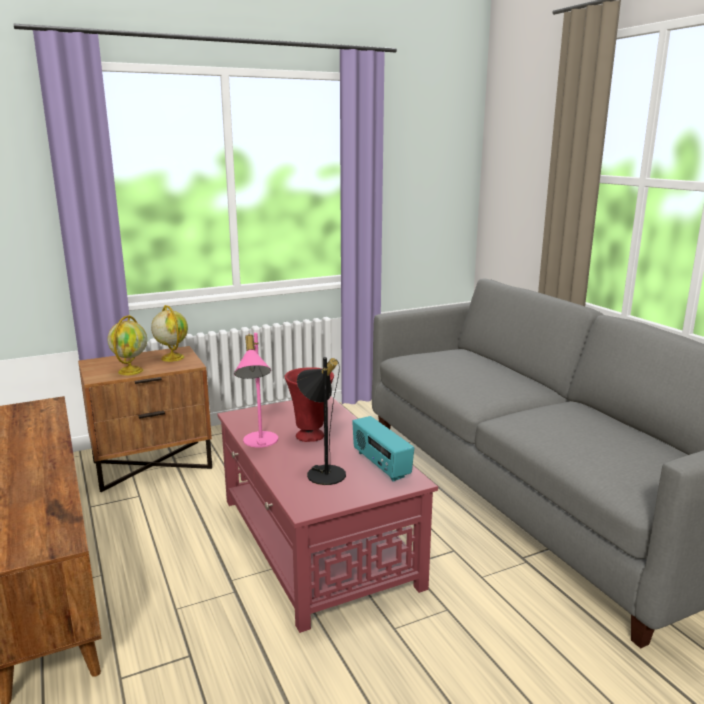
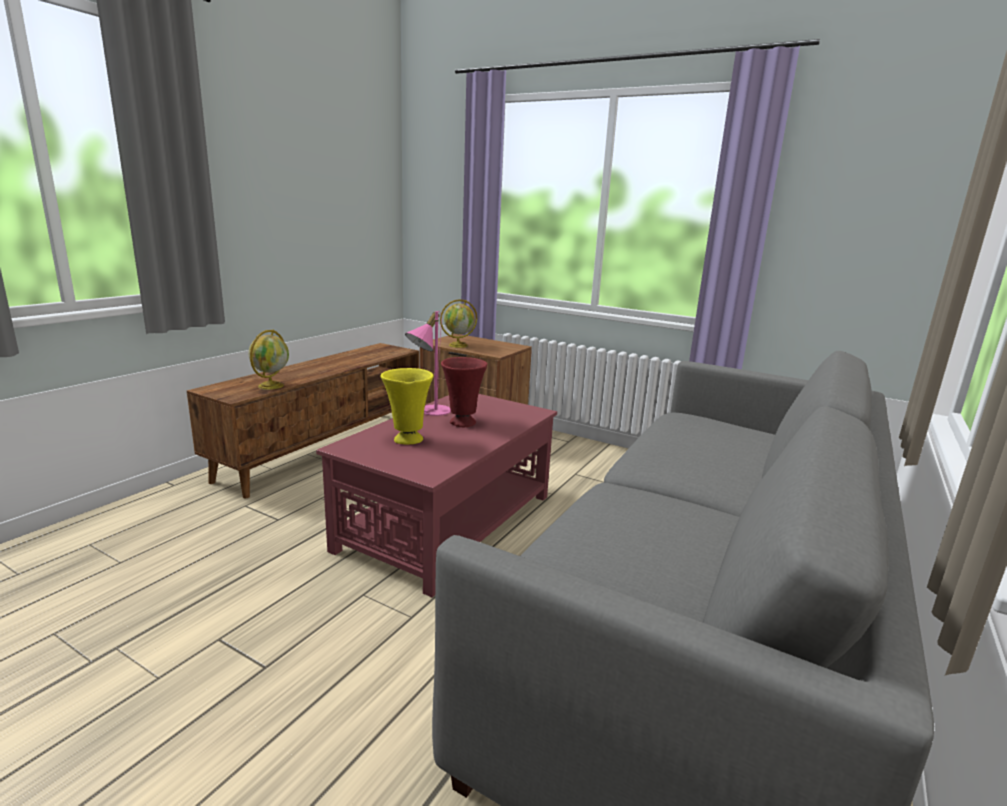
camera: 55 degrees right, 0 degrees up
(172, 357) = (499, 347): globe -> globe (271, 385)
(322, 471) = (407, 440): black table lamp -> yellow vase
(380, 465) = (443, 457): radio -> none

